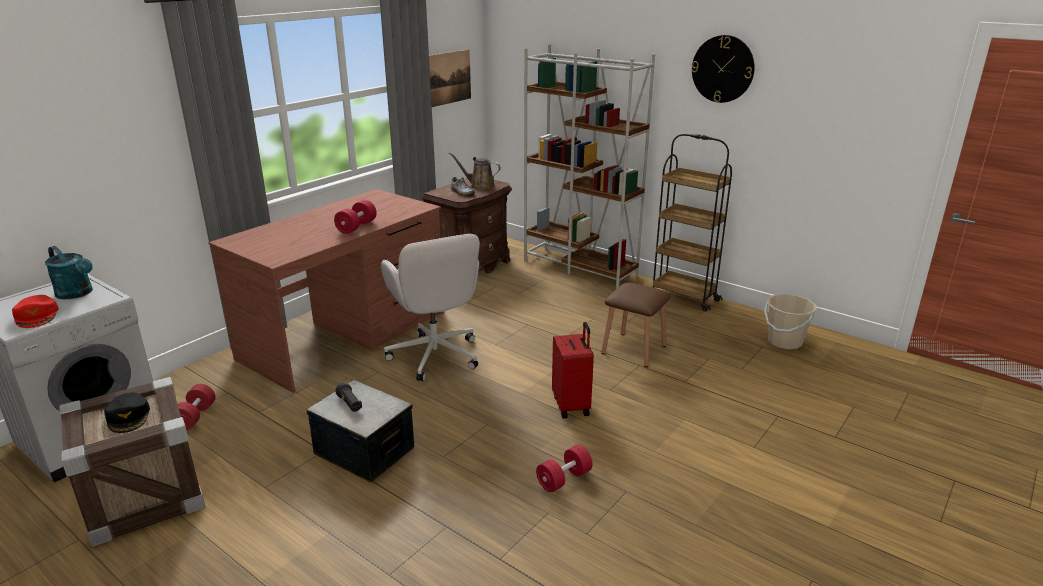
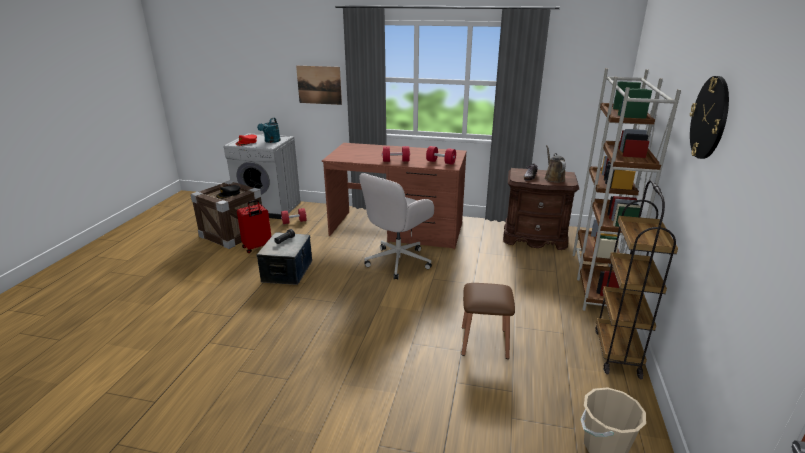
camera: 65 degrees right, 0 degrees up
(449, 78) = (577, 87): picture -> picture (319, 85)
(564, 479) = (290, 347): red dumbbell -> red dumbbell (440, 162)
(572, 405) = (377, 330): red suitcase -> red suitcase (257, 247)

